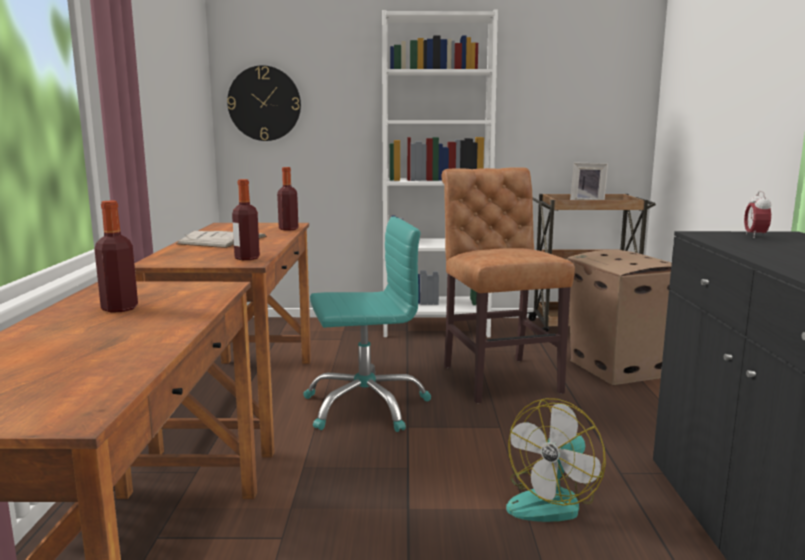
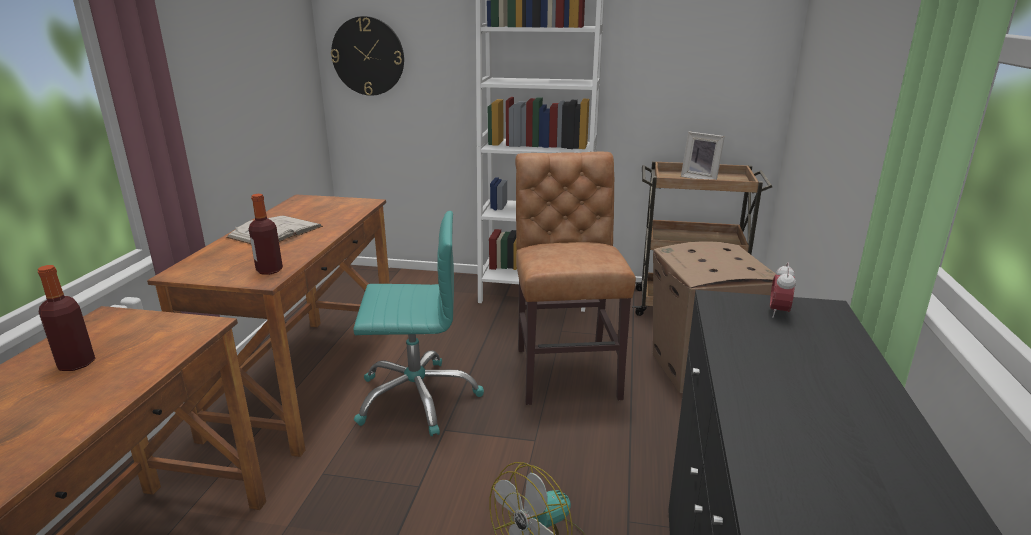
camera: 10 degrees right, 10 degrees up
(288, 229) = (355, 212): bottle -> none

